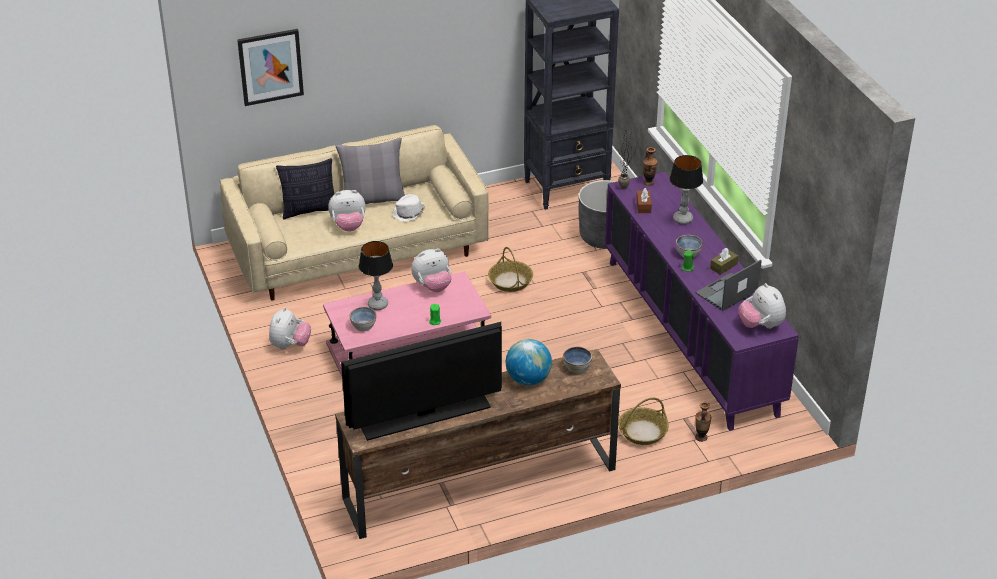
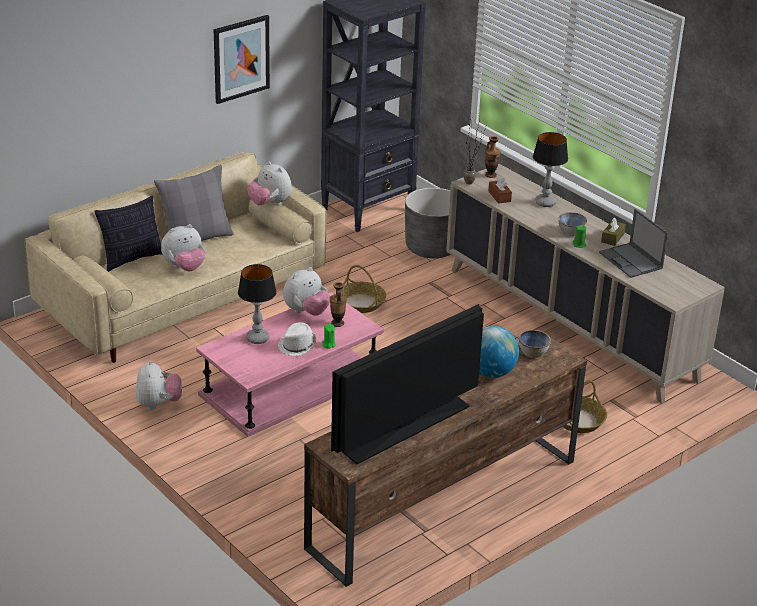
camera: 20 degrees left, 5 degrees down
(270, 66) = (75, 99): picture -> picture (241, 58)
(363, 326) = (253, 362): bowl -> none
(409, 213) = (243, 246): white hat -> white hat (297, 346)
(690, 335) = (569, 323): purple cabinet -> beige cabinet
(701, 437) = (638, 415): vase -> vase (337, 323)
(726, 293) = (631, 261): laptop -> laptop turned 60 degrees counterclockwise
(761, 325) = (683, 284): plush toy -> plush toy (270, 204)

